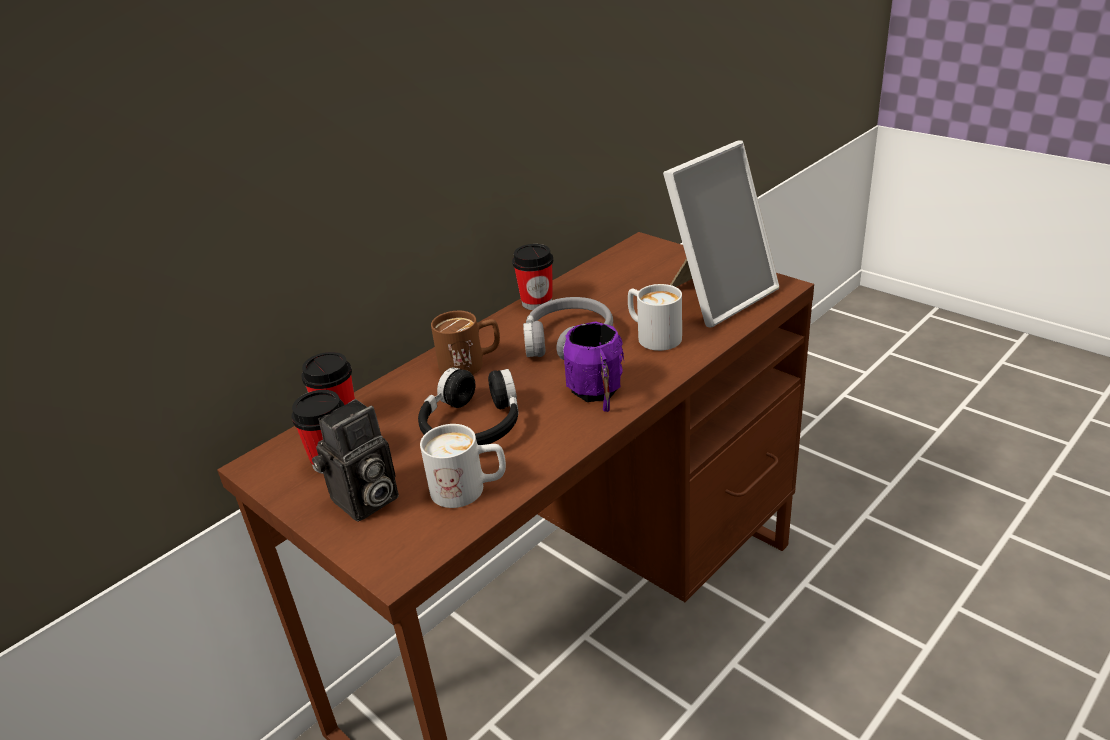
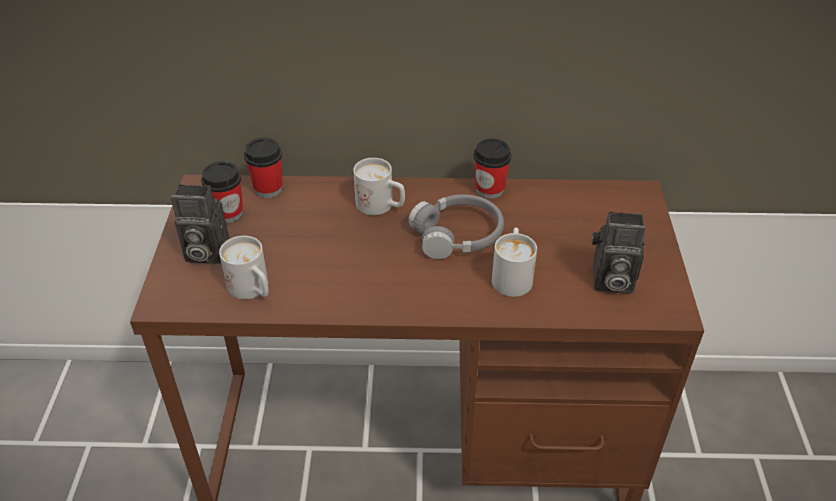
camera: 45 degrees right, 10 degrees up
(471, 364) = (381, 206): brown mug -> white mug
(473, 425) = (317, 250): black headphones -> none
(597, 394) = (408, 289): purple mug -> none
(717, 297) = (610, 281): picture frame -> camera

